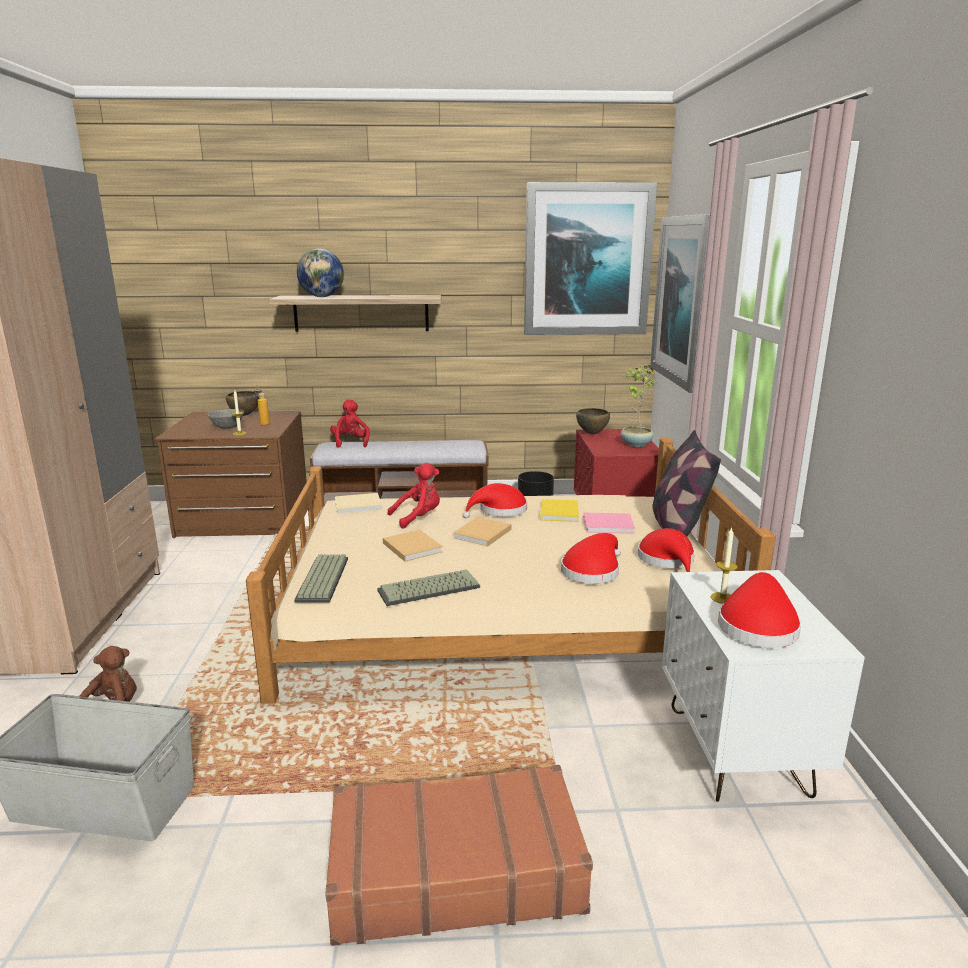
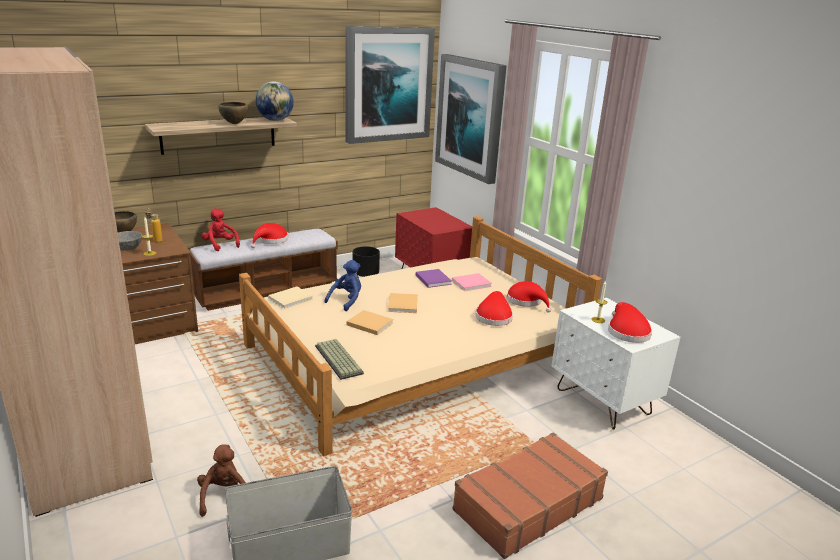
camera: 30 degrees left, 5 degrees up
(322, 297) = (193, 125): globe -> globe (275, 120)
(418, 518) = (346, 301): red plush toy -> blue plush toy
(428, 590) = (415, 351): keyboard -> none
(499, 511) = (394, 285): red hat -> red hat (271, 240)
(559, 512) = (432, 279): yellow book -> purple book
(592, 433) = (411, 215): brown bowl -> brown bowl (234, 123)
(635, 444) = (448, 221): potted plant -> none
(676, 528) = (509, 278): pillow -> none

